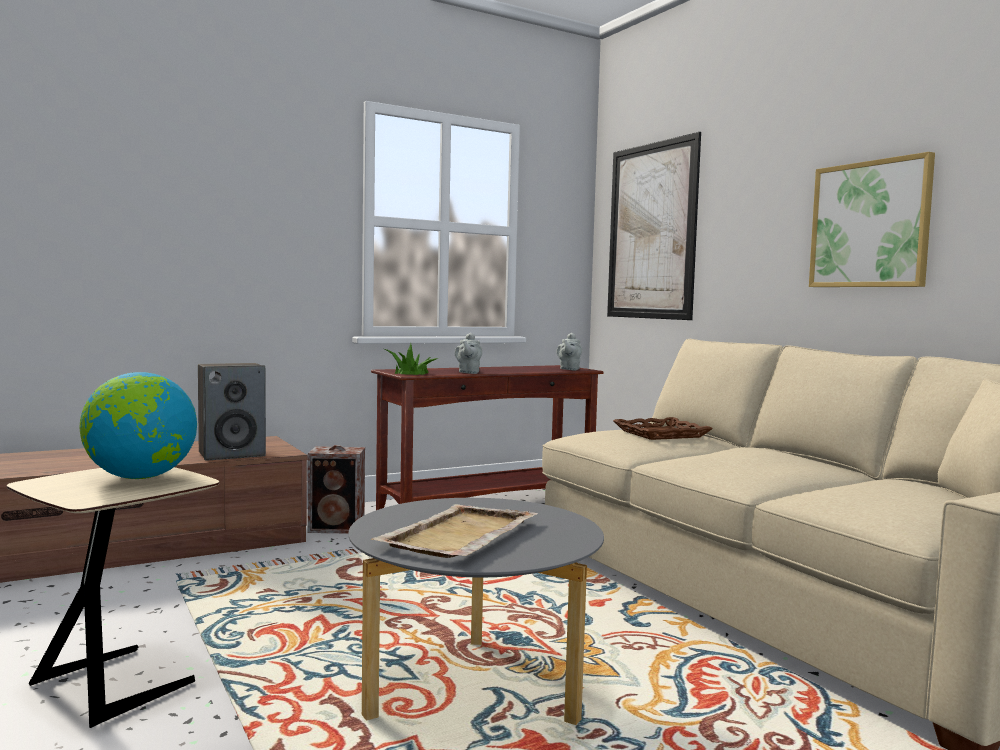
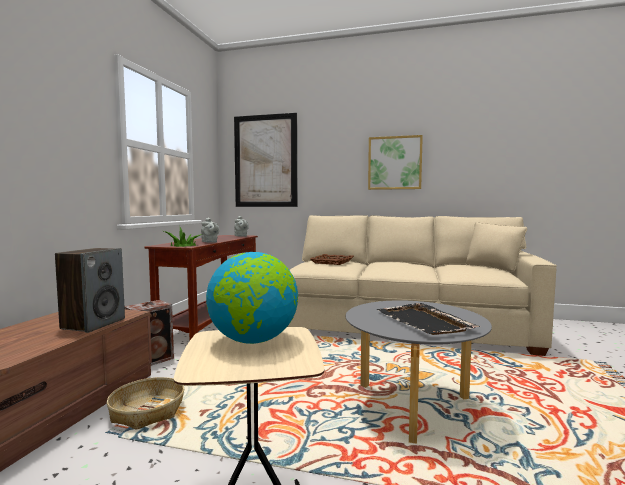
camera: 45 degrees left, 0 degrees up
(234, 571) = (147, 411): none -> basket
(458, 536) = (424, 322): beige tray -> black tray

